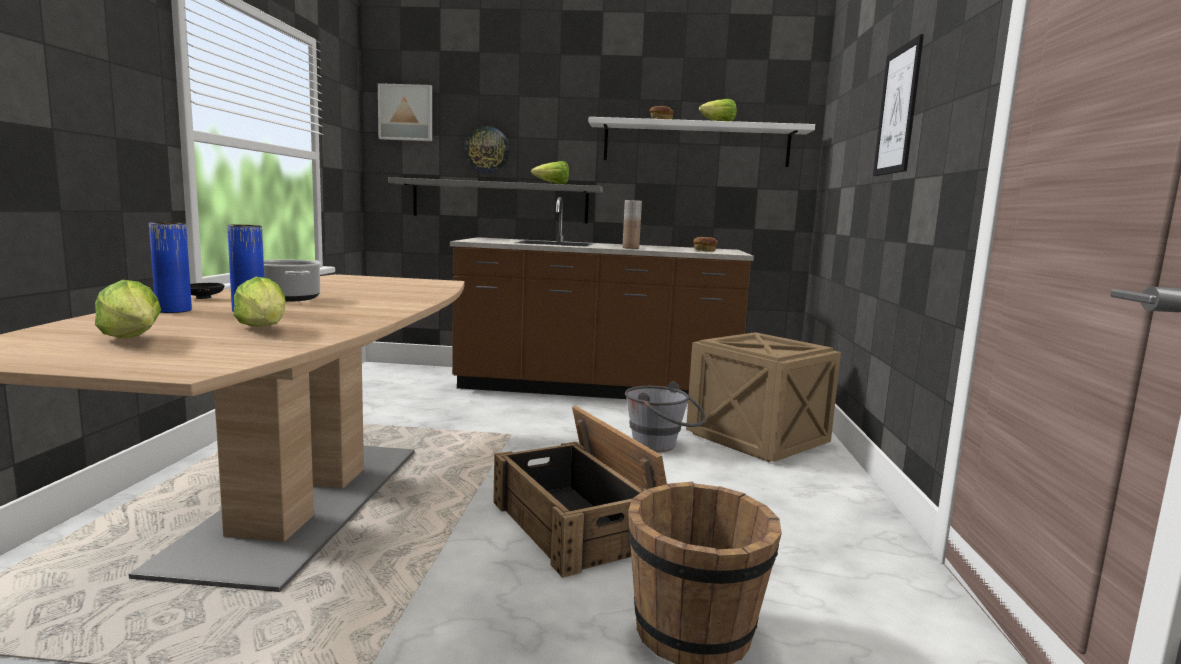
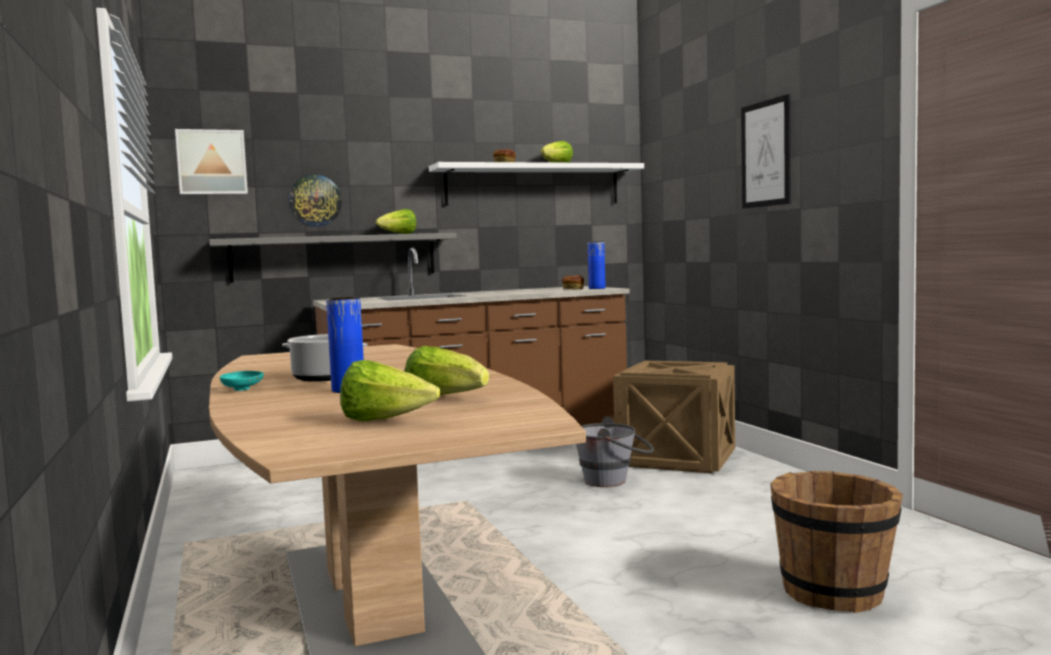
camera: 25 degrees left, 5 degrees down
(173, 310) = (278, 401): blue vase -> blue vase (597, 288)
(204, 298) = (242, 389): black bowl -> turquoise bowl
(582, 523) = (646, 550): crate -> none
(630, 248) = (510, 293): brown vase -> none

